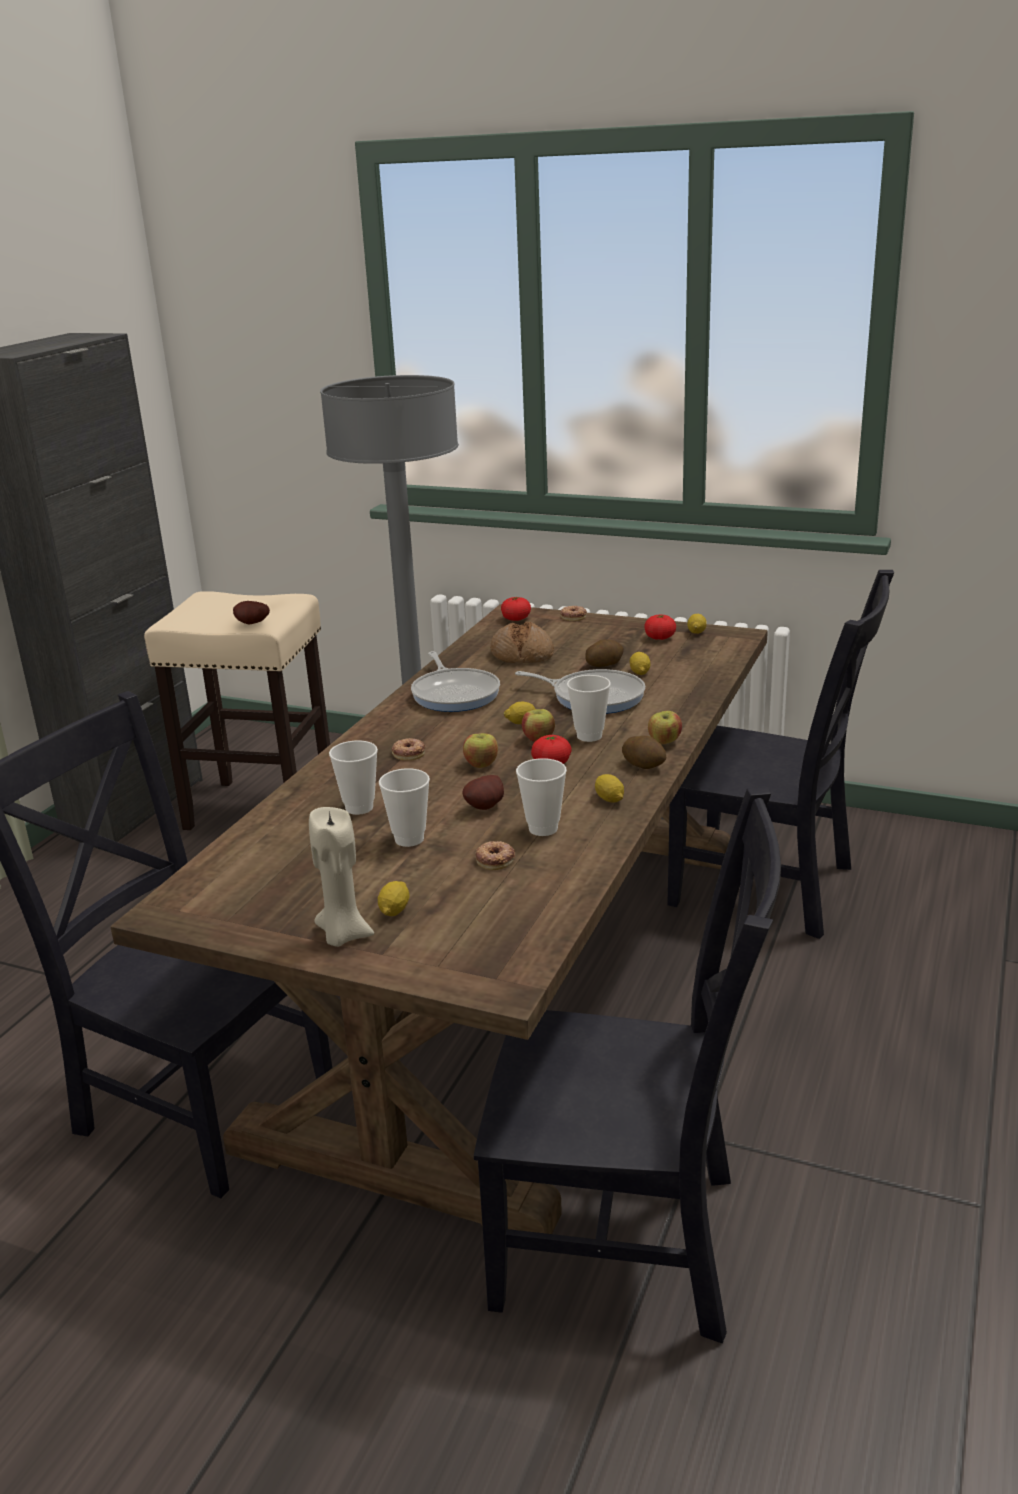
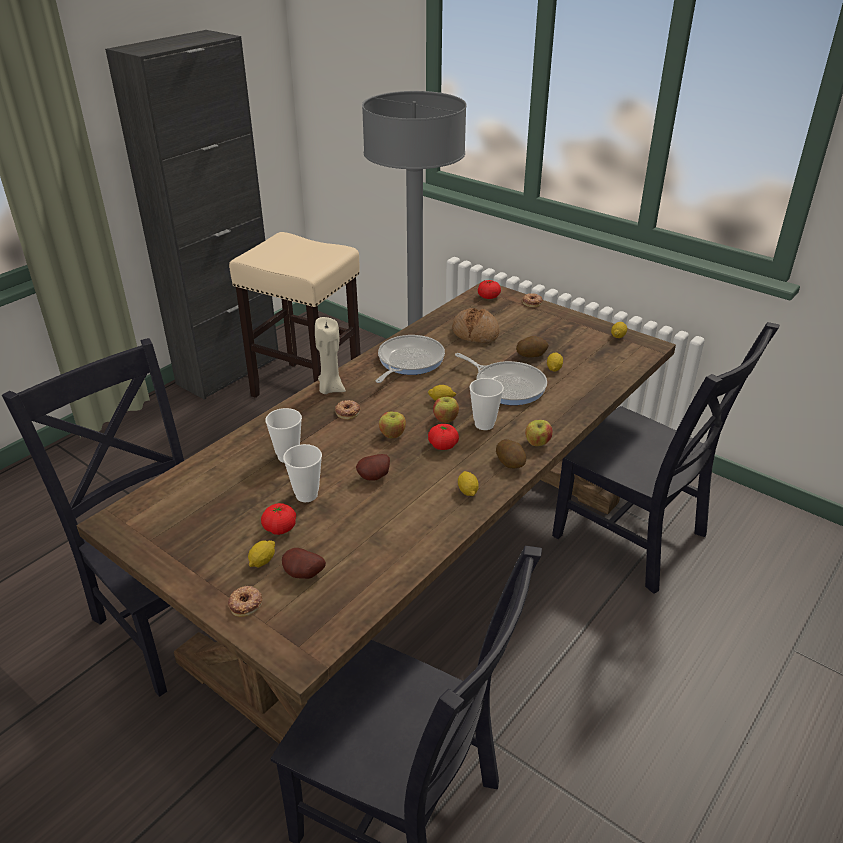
camera: 15 degrees right, 10 degrees up
(252, 624) = (300, 269): potato -> potato (303, 575)
(343, 935) = (216, 575): beige candle -> beige candle (330, 389)
(455, 694) = (408, 361): frying pan -> frying pan turned 150 degrees counterclockwise
(495, 859) = (356, 530): donut -> donut (246, 603)
(543, 828) = (405, 508): cup -> none
(660, 638) = (586, 336): tomato -> tomato (280, 528)

